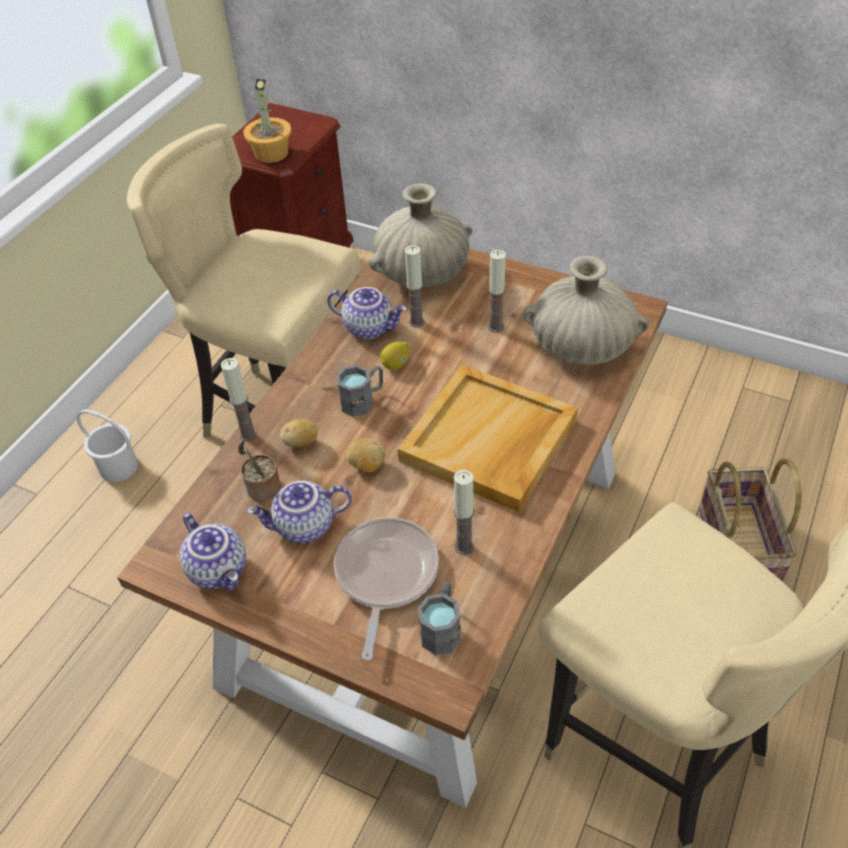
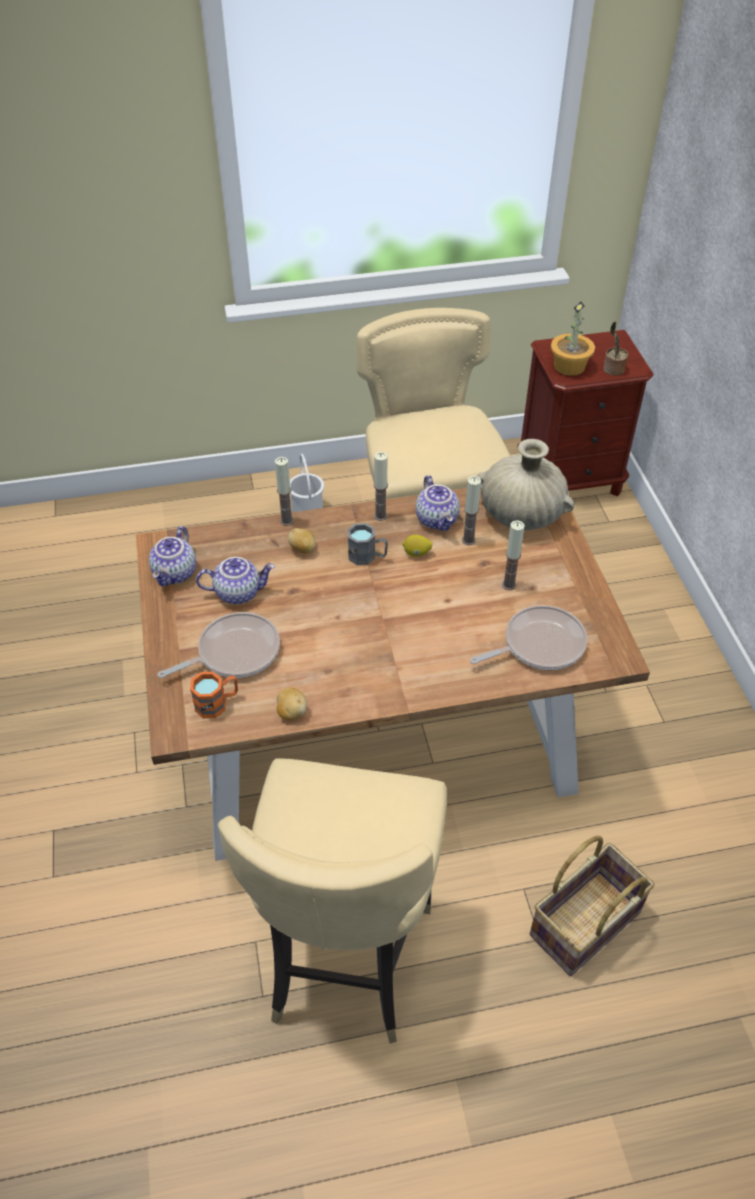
camera: 50 degrees right, 0 degrees up
(262, 489) = (250, 554): potted plant -> potted plant (612, 370)
(304, 527) = (238, 592): teapot -> teapot turned 135 degrees clockwise
(366, 465) = (313, 591): potato -> potato (291, 712)
(442, 627) = (217, 703): grey mug -> orange mug
(464, 546) = (290, 679): candle -> candle (380, 516)
(489, 441) = (393, 642): beige tray -> none
(581, 347) = (539, 644): beige vase -> frying pan

